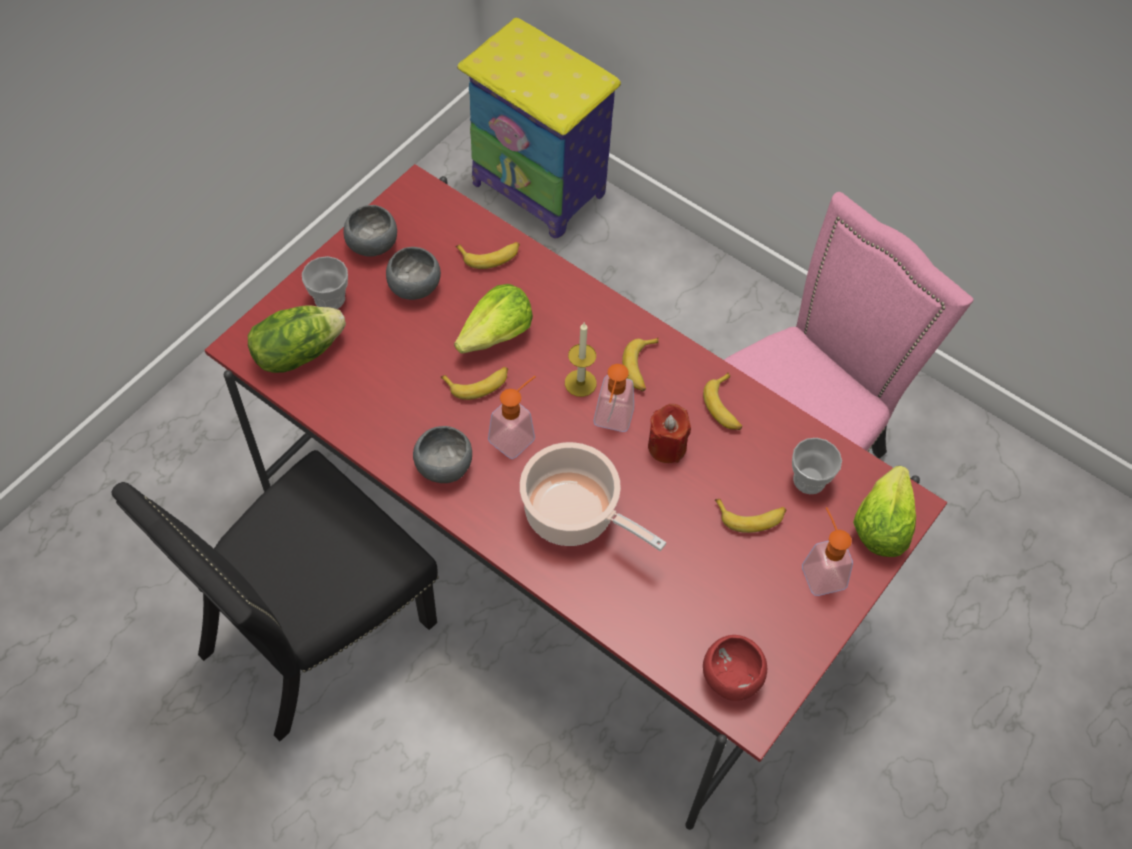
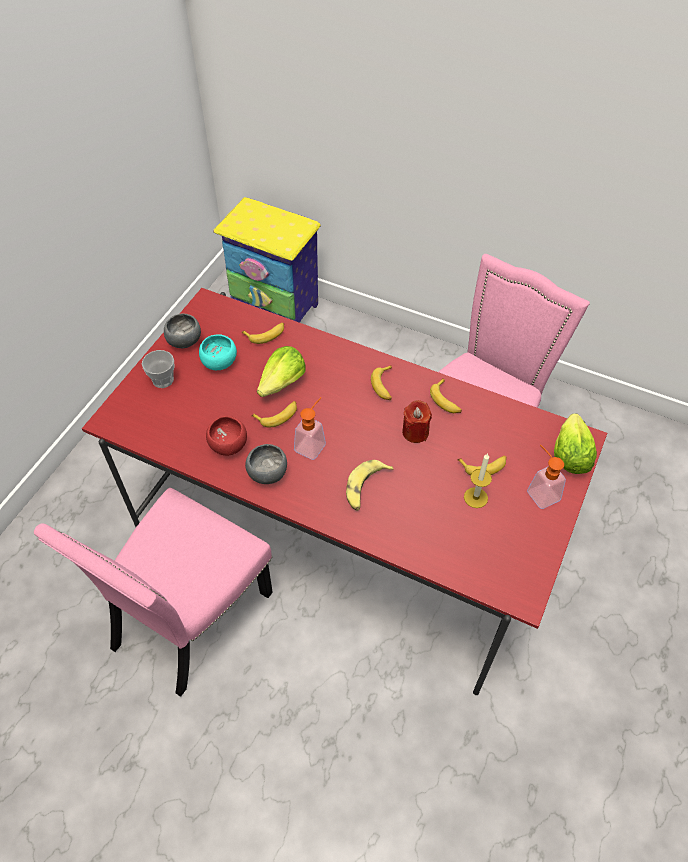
camera: 10 degrees left, 5 degrees down
(297, 352) = (148, 418): lettuce -> none
(317, 630) = (191, 614): black chair -> pink chair
(416, 286) = (220, 362): grey bowl -> turquoise bowl
(574, 515) = (365, 488): cooking pot -> banana
(580, 383) = (346, 403): candle -> candle (475, 497)
(611, 422) = (374, 424): soap dispenser -> none
(730, 677) = (501, 574): red bowl -> red bowl (227, 445)
(809, 480) = (514, 435): cup -> none

